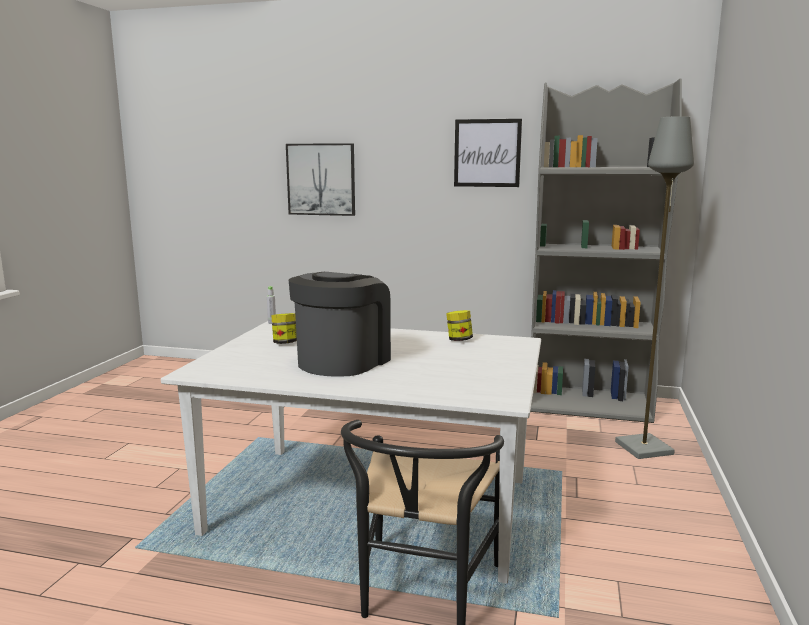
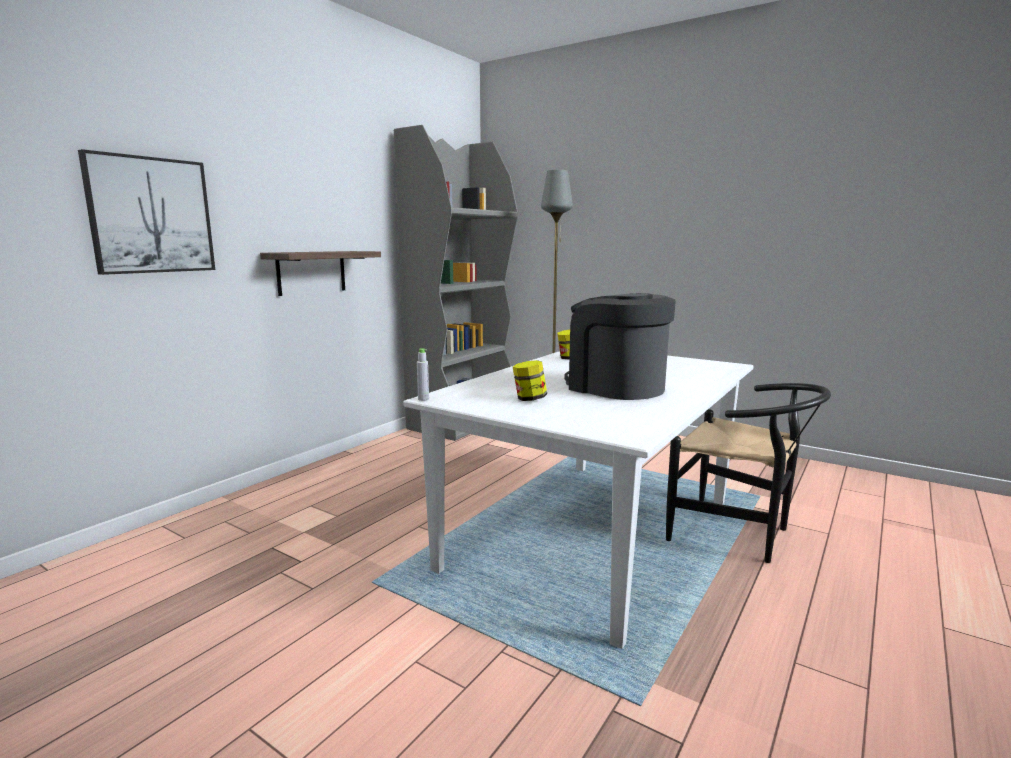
camera: 70 degrees left, 0 degrees up
(436, 222) = (311, 272): none -> shelf
(487, 153) = (351, 191): picture -> none

